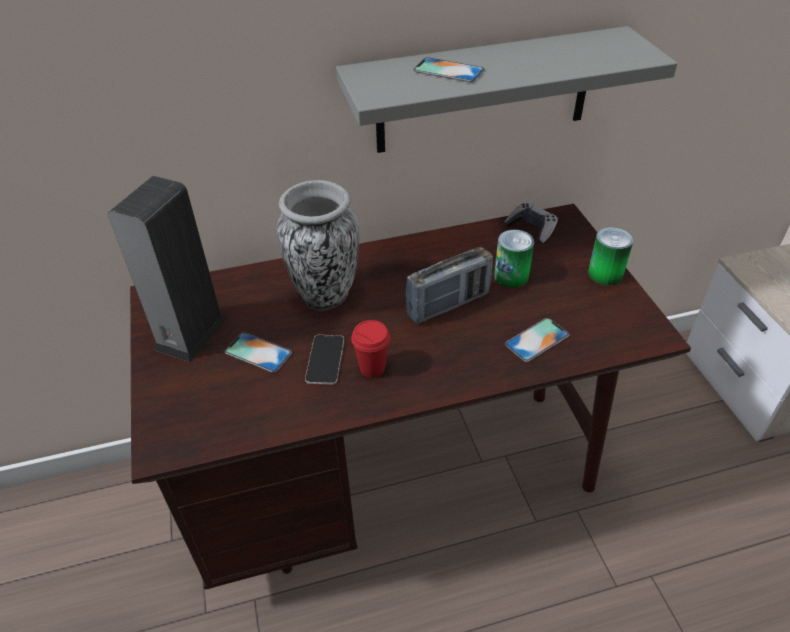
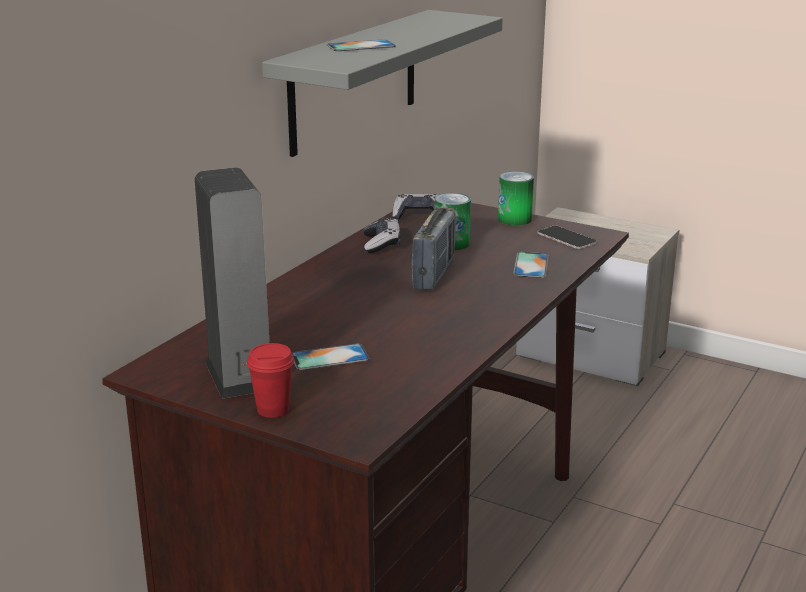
camera: 45 degrees left, 20 degrees down
(325, 295) = (321, 307): vase -> none
(325, 360) = (396, 337): phone -> phone (566, 238)
(372, 368) = (442, 325): red cup -> red cup (273, 410)
(459, 248) = (381, 244): none -> game controller

